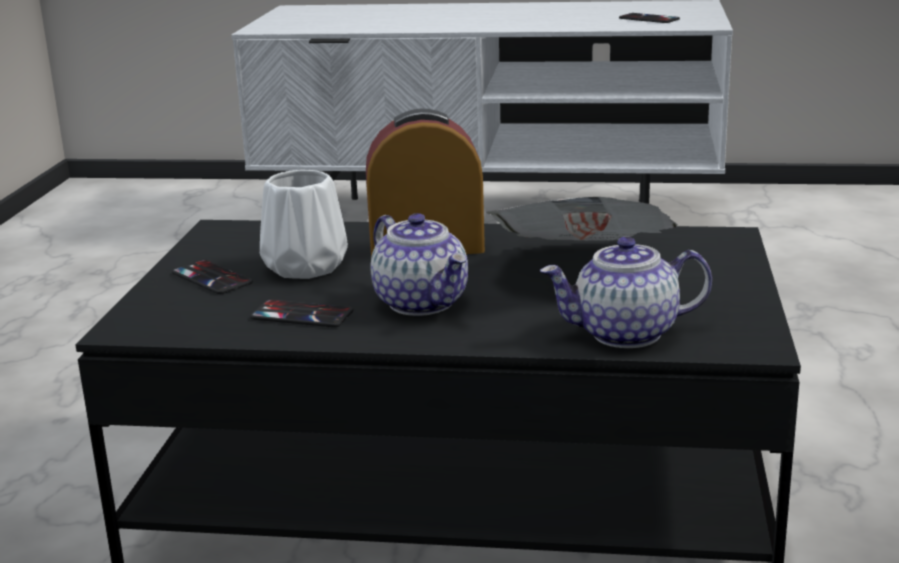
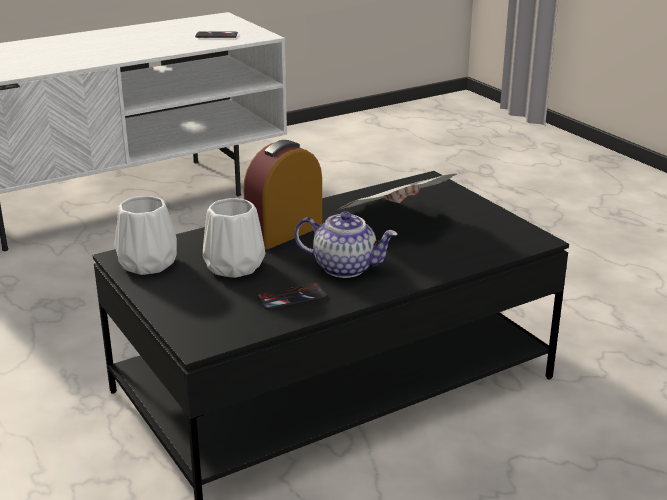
camera: 40 degrees left, 5 degrees up
(212, 278) = (188, 292): phone -> none
(231, 240) = (147, 263): none -> white vase
(624, 334) = (474, 252): teapot -> none

